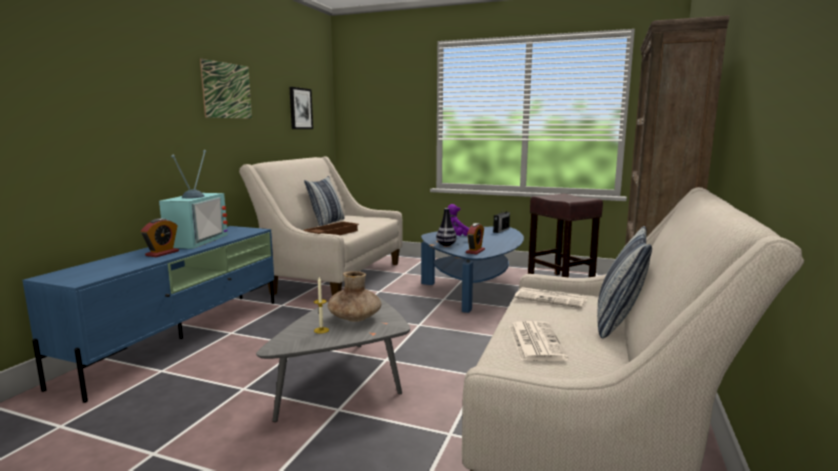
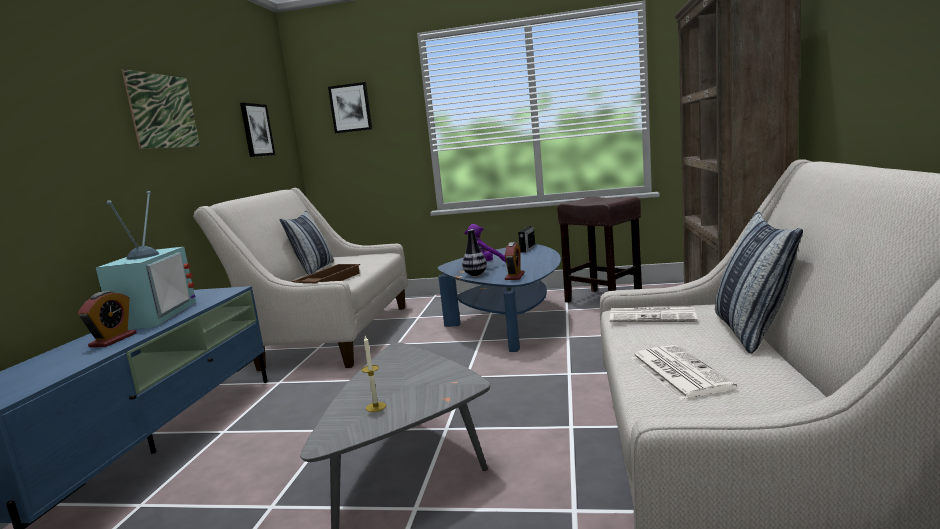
camera: 10 degrees left, 0 degrees up
(355, 318) = (411, 382): brown vase -> none
(378, 97) = (350, 108): none -> picture

